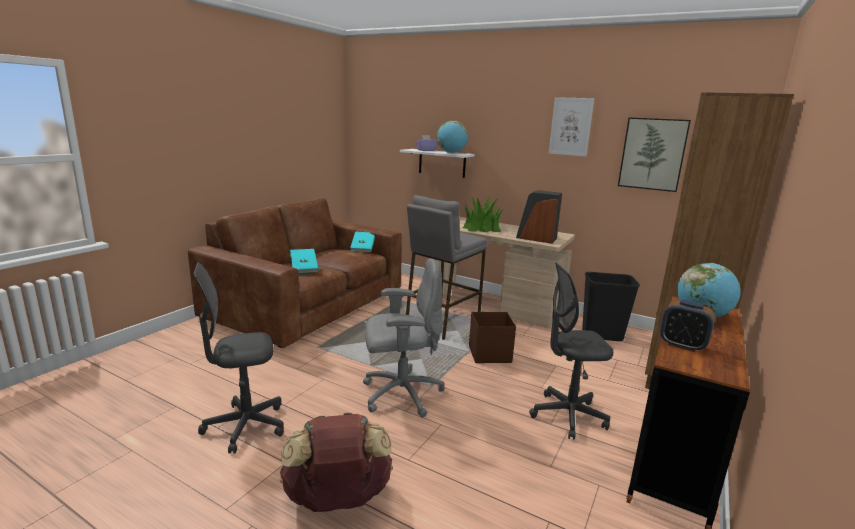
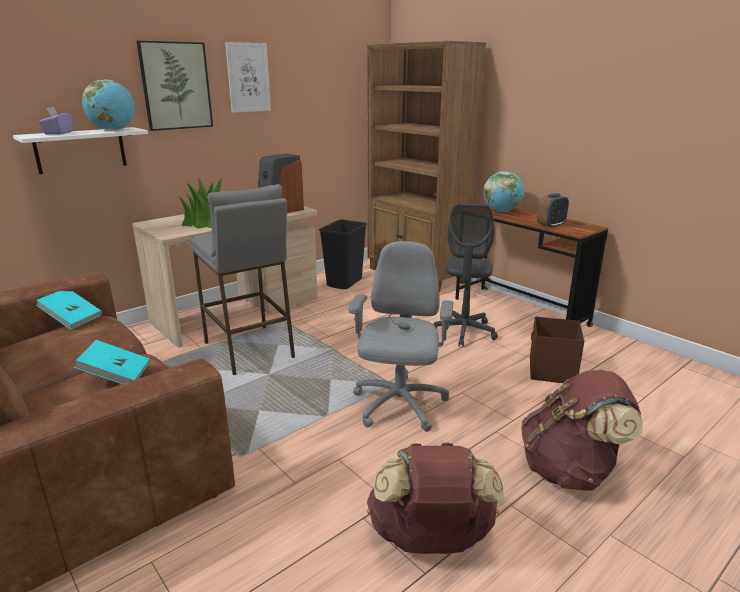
camera: 70 degrees left, 5 degrees up
(245, 426) = (430, 541): grey office chair -> brown backpack
(489, 354) = (344, 340): brown storage box -> brown storage box (551, 371)
(652, 154) = (323, 100): picture -> picture (176, 86)

